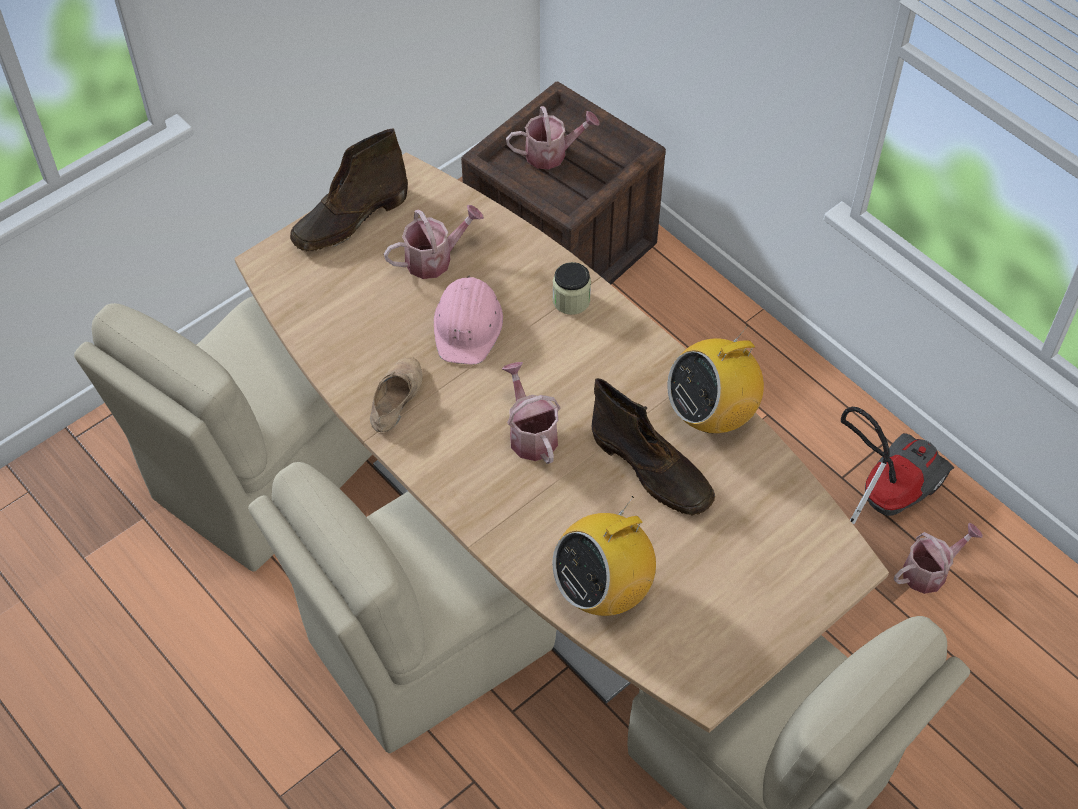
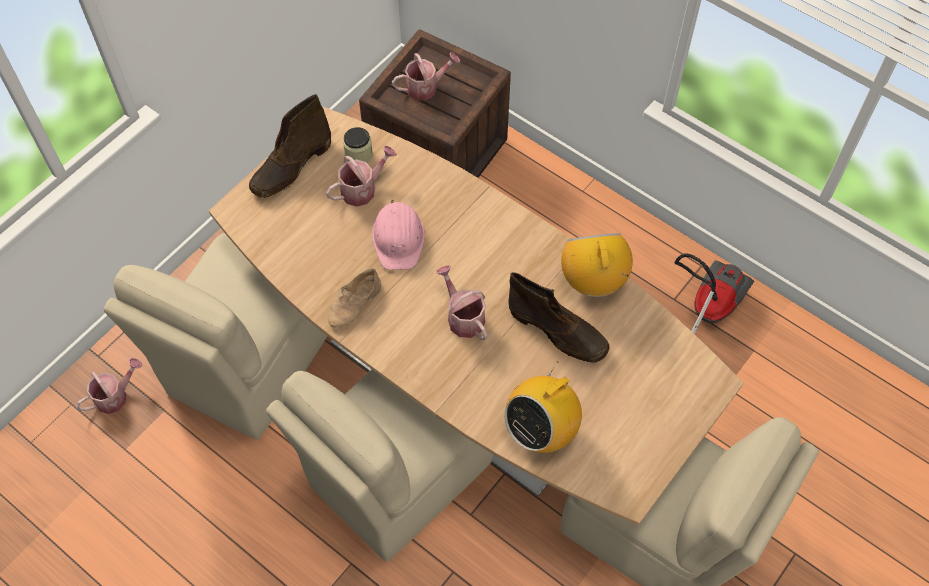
camera: 10 degrees left, 5 degrees up
(395, 397) = (355, 304): beige shoe -> beige shoe turned 150 degrees counterclockwise
(571, 300) = (472, 207): jar -> jar (358, 155)
(711, 414) = (593, 281): radio -> radio turned 120 degrees clockwise
(930, 571) = (749, 360): watering can -> watering can (115, 396)

